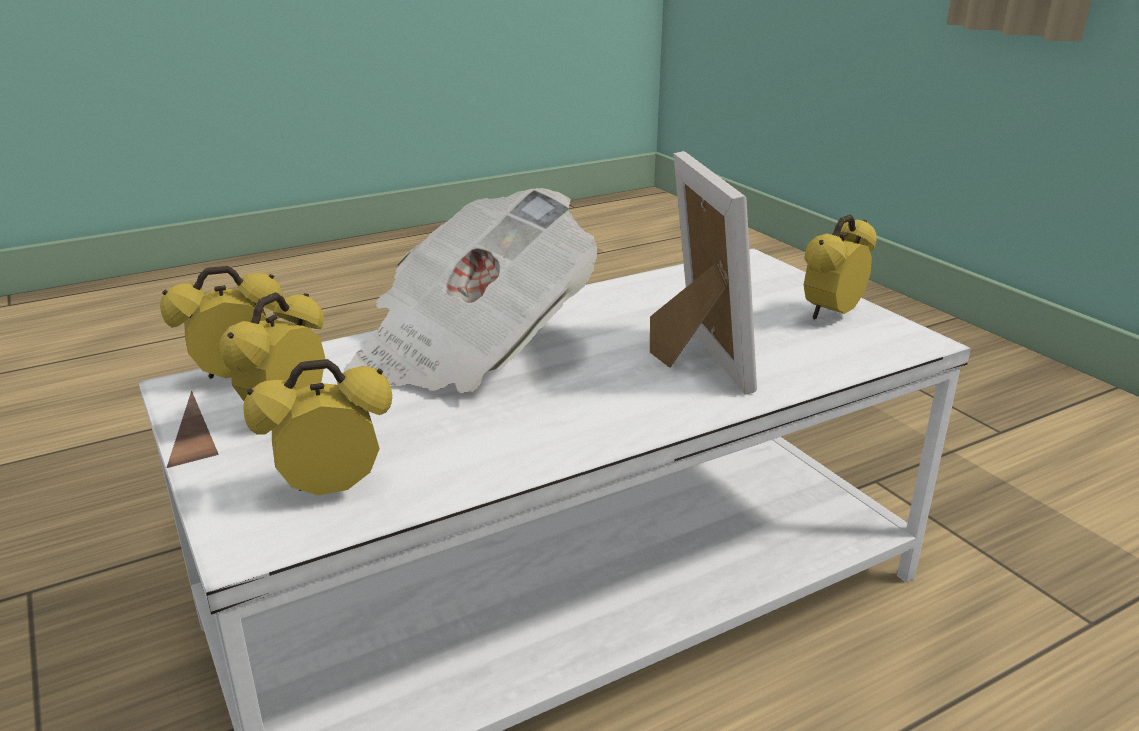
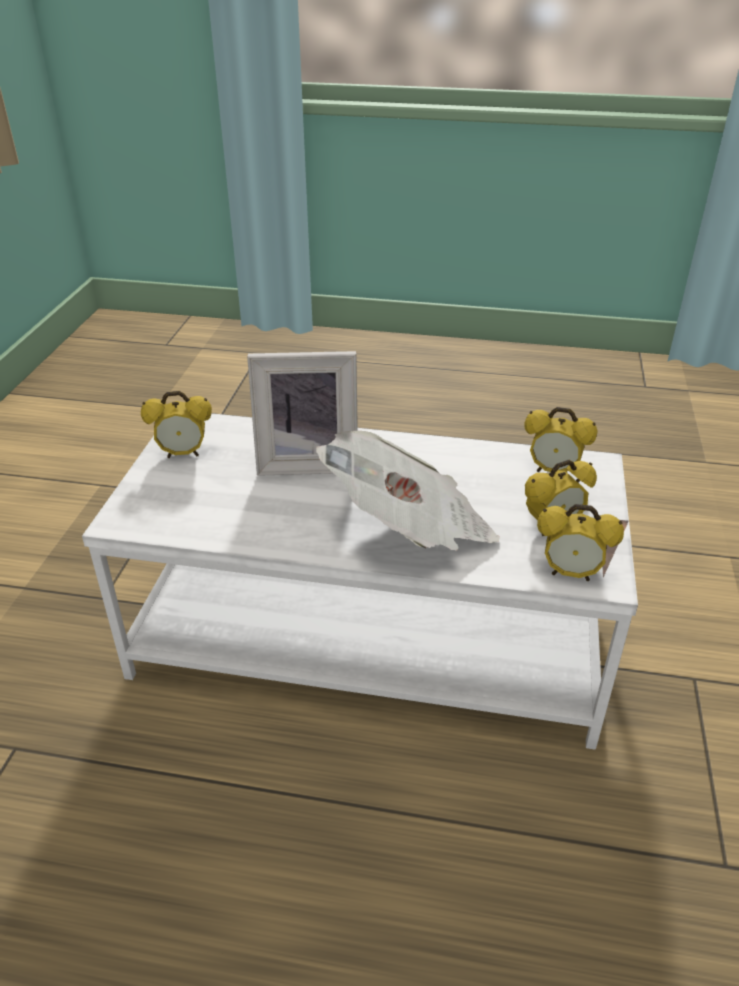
camera: 140 degrees left, 10 degrees up
(692, 360) = (308, 462): picture frame -> picture frame turned 120 degrees counterclockwise

